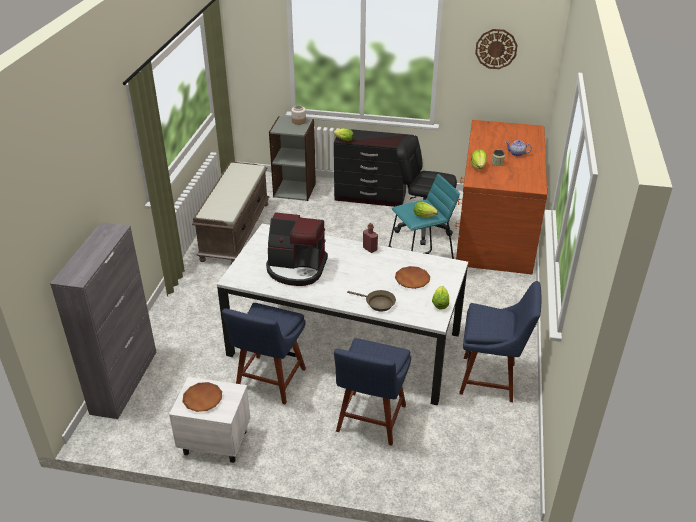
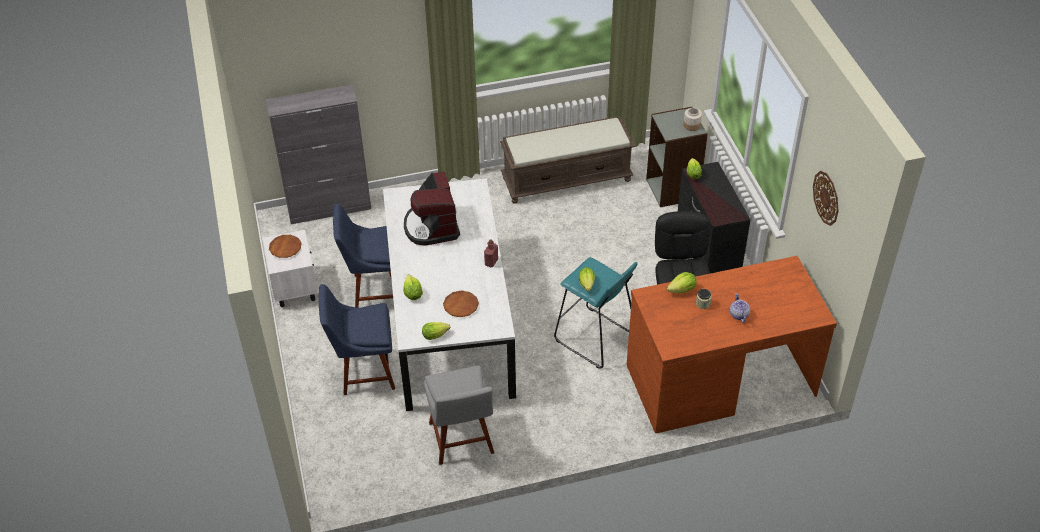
camera: 65 degrees right, 10 degrees up
(377, 303) = (412, 294): brown frying pan -> lettuce
(491, 379) = (462, 441): blue chair -> grey chair

